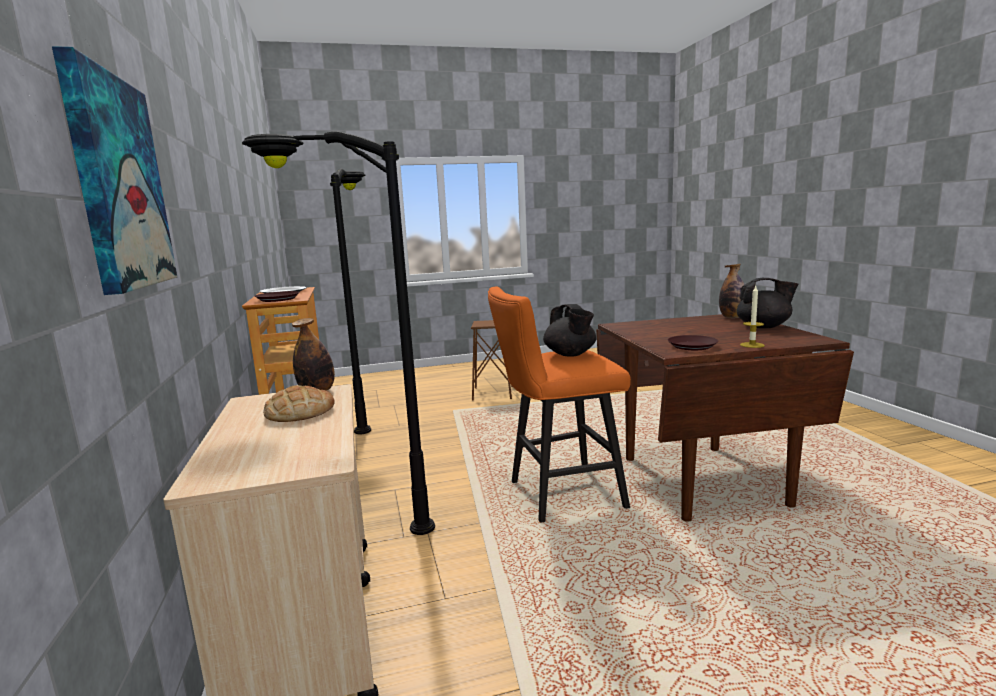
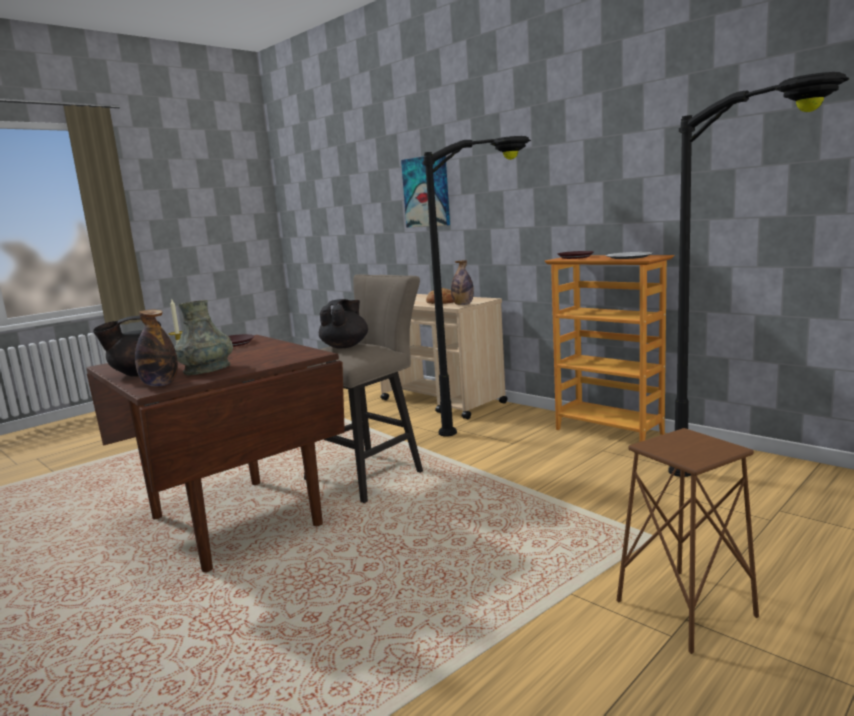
camera: 150 degrees right, 0 degrees up
(558, 495) = (371, 474): orange stool -> beige stool
(570, 354) = (345, 346): black teapot -> black teapot turned 75 degrees clockwise
(703, 323) = (207, 370): none -> grey vase

